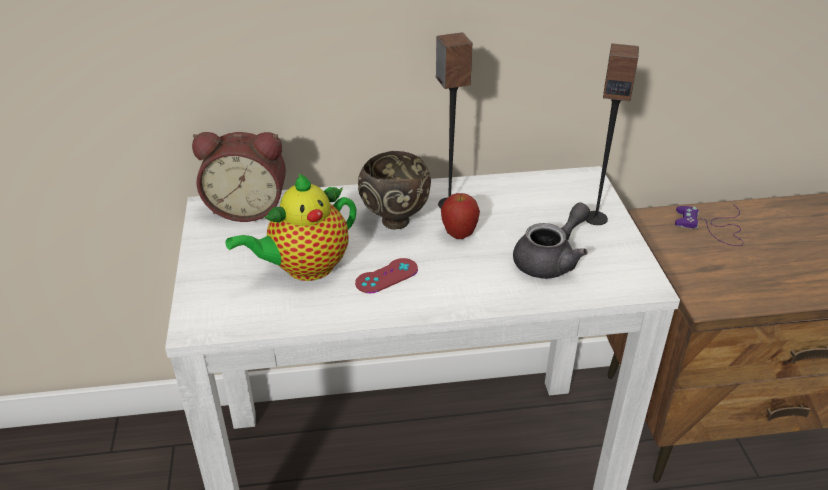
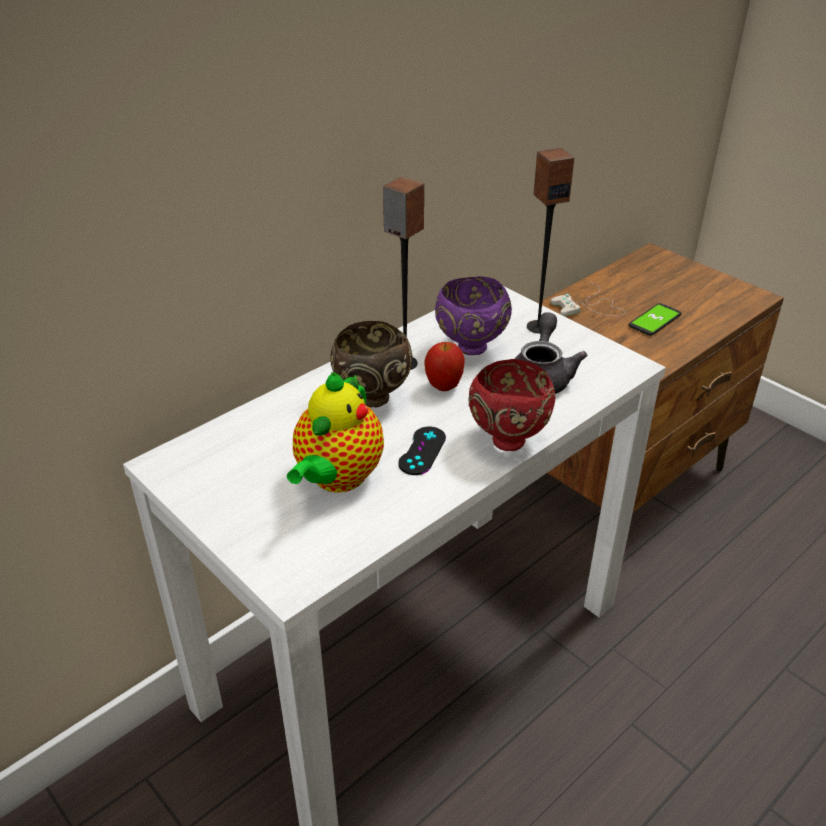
camera: 35 degrees left, 0 degrees up
(248, 208) = (208, 446): alarm clock -> none
(386, 276) = (422, 451): red game controller -> black game controller
(463, 297) = (508, 439): none -> red bowl
(515, 213) = (470, 348): none -> purple bowl
(712, 228) = (589, 307): purple game controller -> white game controller
(769, 264) = (655, 320): none -> phone

